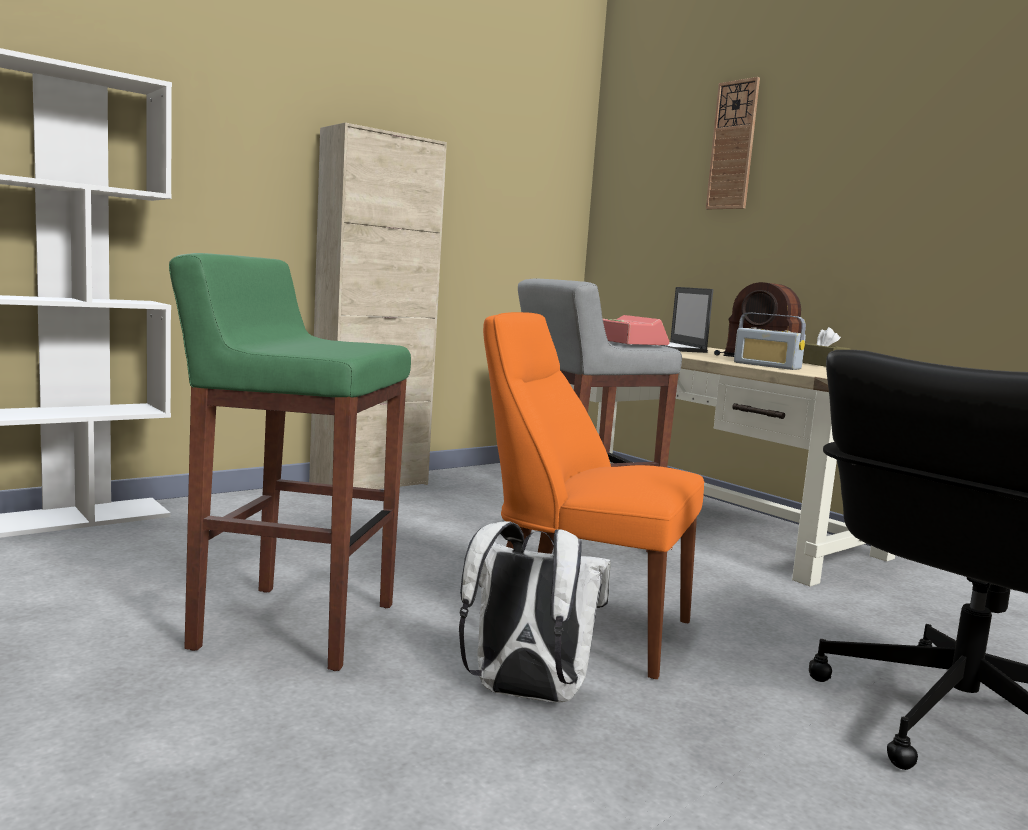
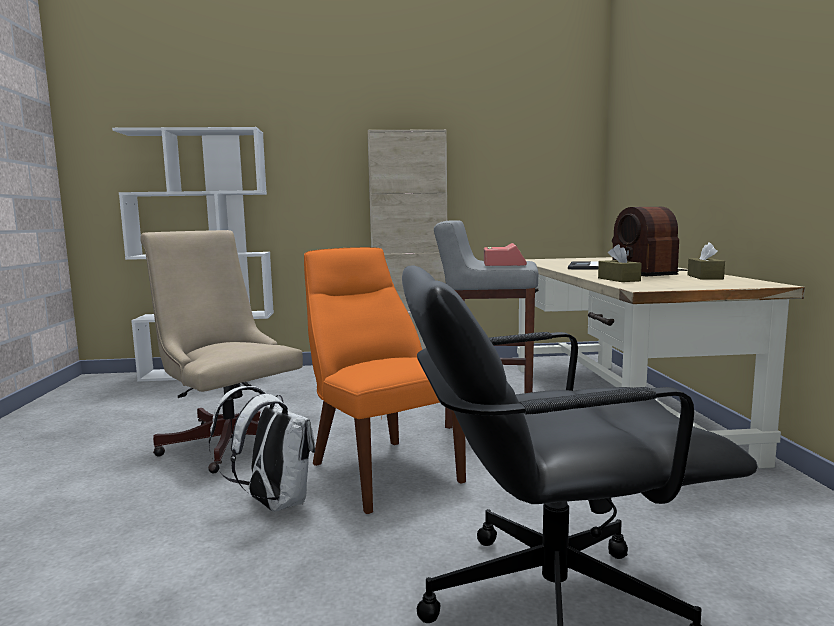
camera: 35 degrees right, 0 degrees up
(293, 625) = (227, 441): green stool -> beige office chair
(733, 145) = (676, 87): wall clock -> none
(767, 366) = (618, 279): radio -> brown tissue box

